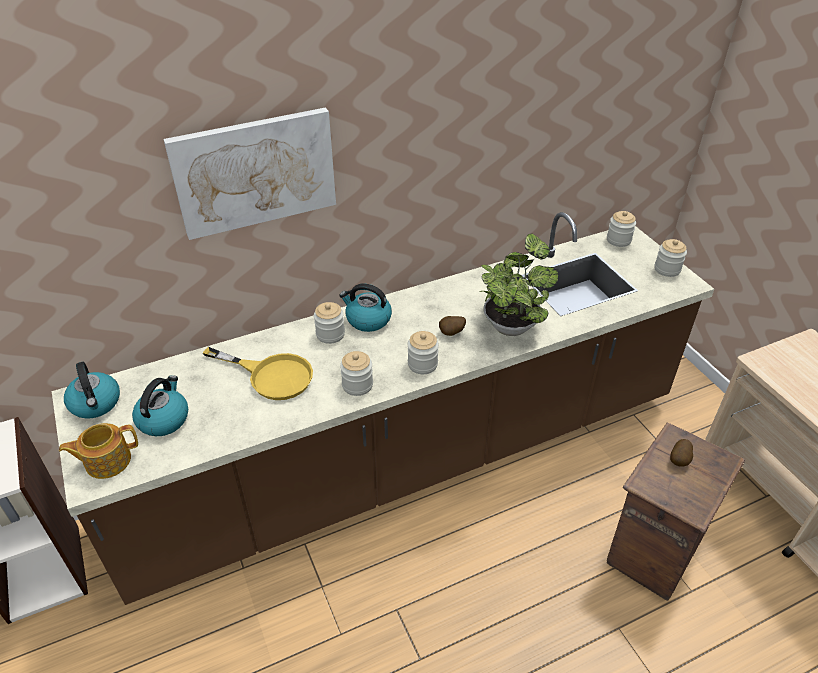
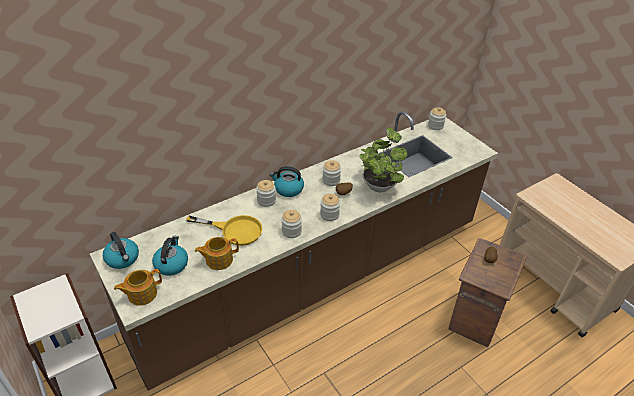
camera: 10 degrees left, 0 degrees up
(235, 419) = (218, 260): none -> teapot
(255, 172) = (220, 101): picture -> none
(667, 269) = (468, 143): jar -> jar (331, 180)

